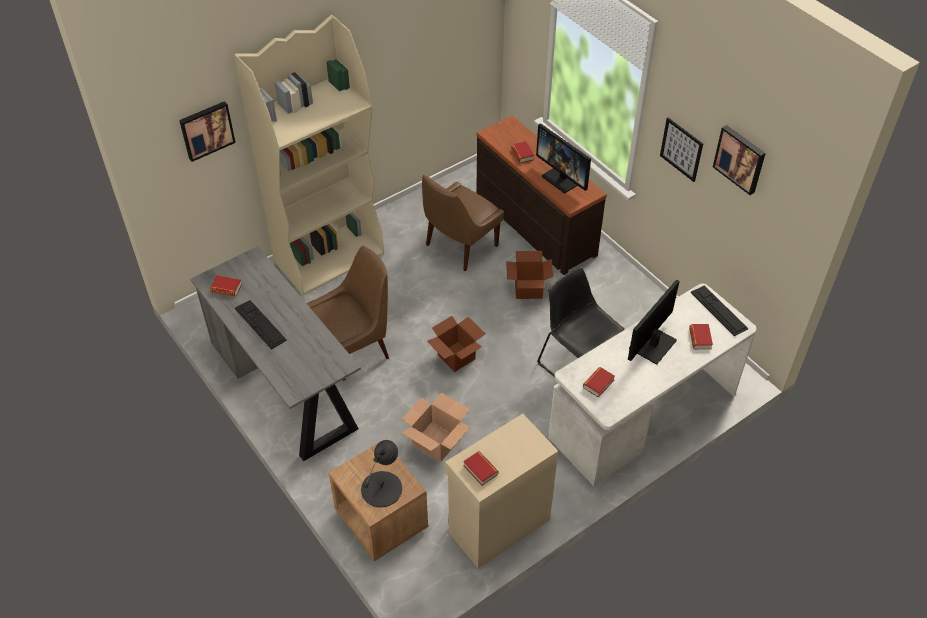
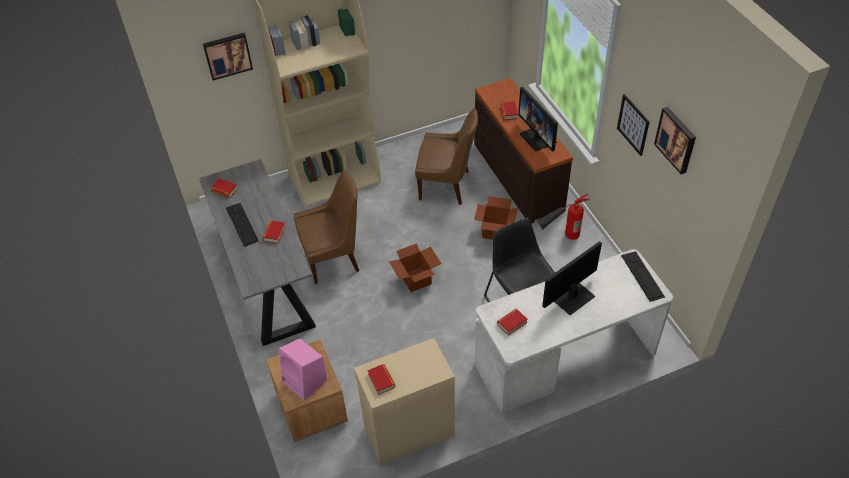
camera: 15 degrees right, 0 degrees up
(382, 488) = (305, 381): black table lamp -> pink speaker
(435, 441) = (377, 349): cardboard box -> none
(459, 246) = (446, 185): brown chair -> brown chair turned 135 degrees counterclockwise
(600, 286) = (559, 238): none -> fire extinguisher
(700, 338) = (617, 298): book -> book (274, 233)

